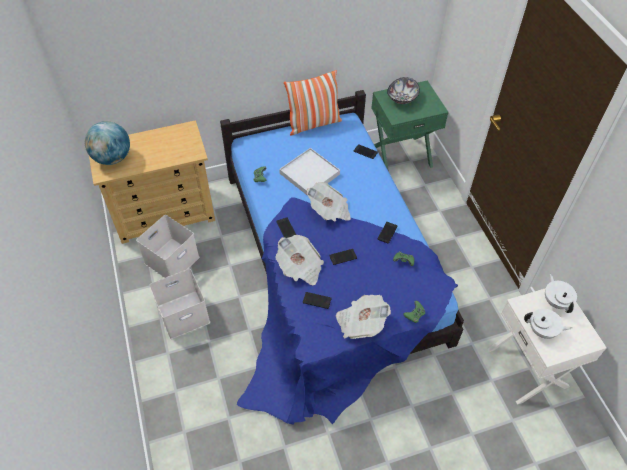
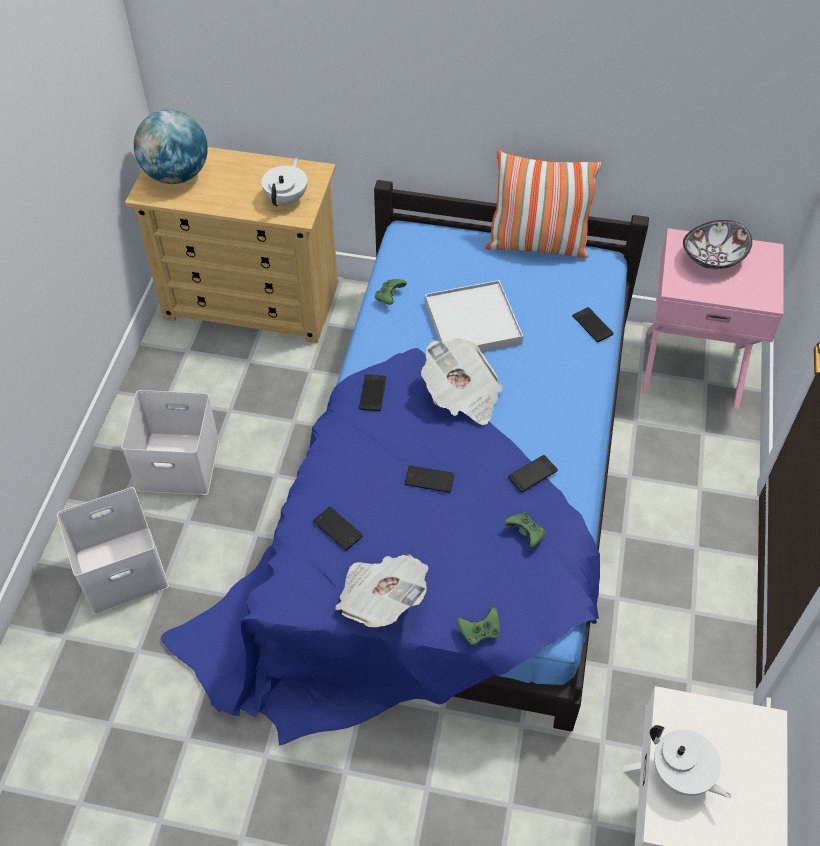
camera: 30 degrees right, 0 degrees up
(172, 259) = (217, 373): white storage box -> white storage box (123, 568)
(300, 268) = (349, 465): newspaper -> none
(400, 156) = (692, 366): green nightstand -> pink nightstand
(556, 301) = (747, 736): white teapot -> white teapot (287, 198)

